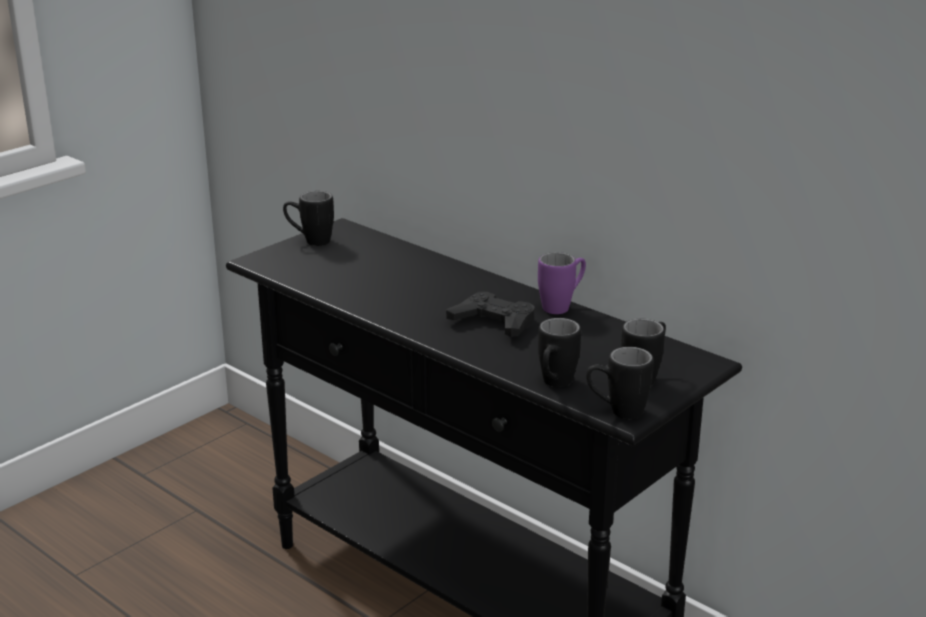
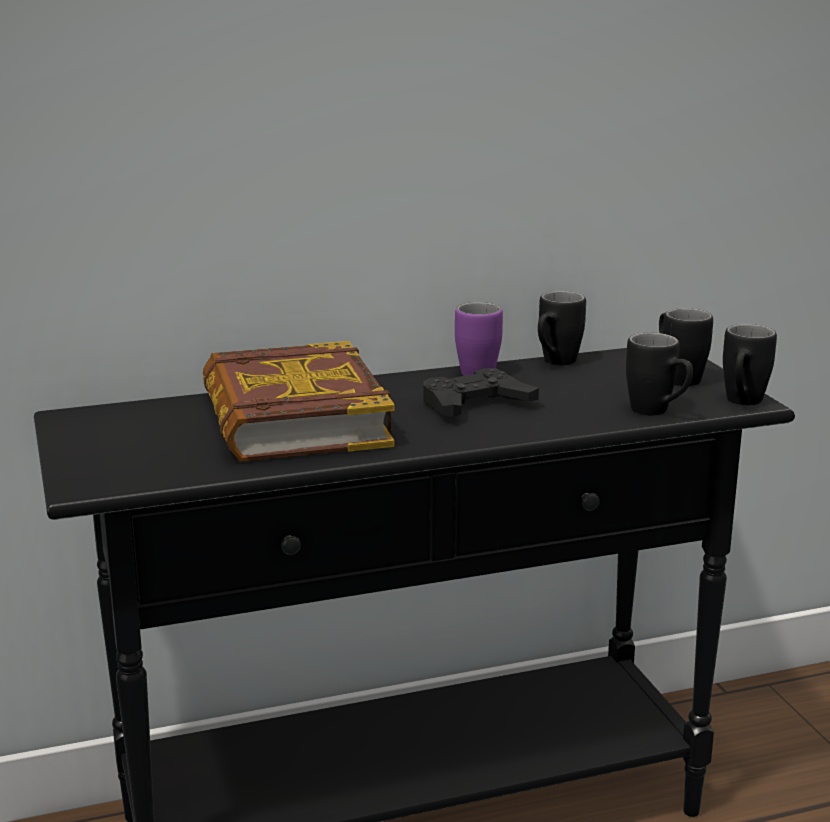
camera: 60 degrees left, 5 degrees down
(310, 241) = (81, 442): black mug -> black mug (554, 363)
(404, 279) = (293, 418): none -> book

